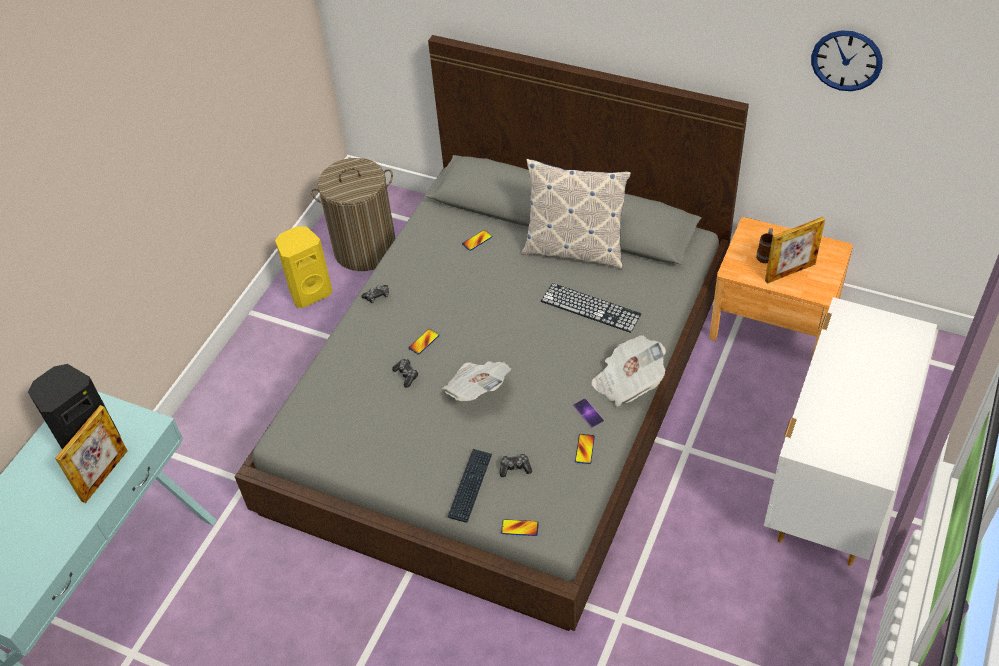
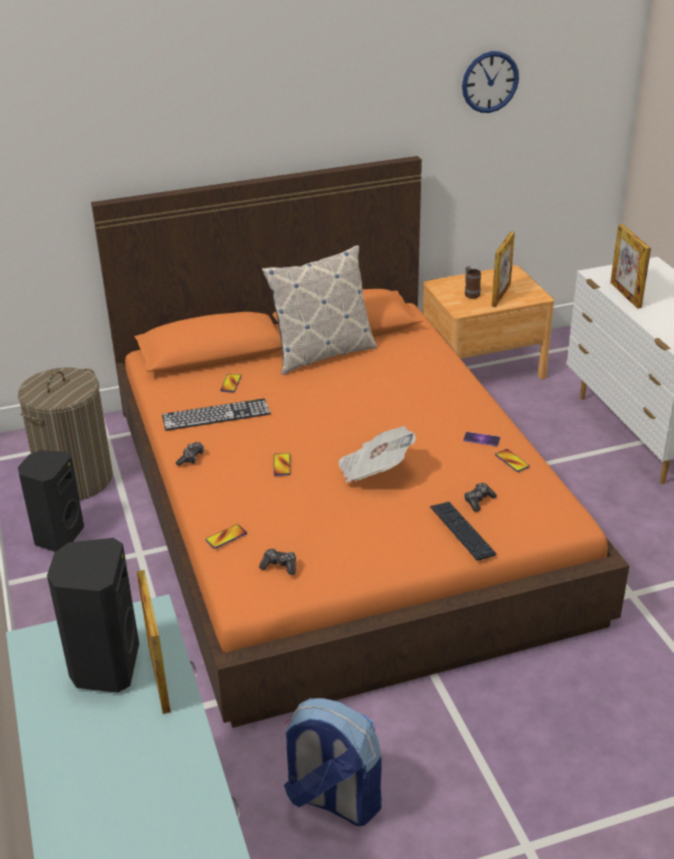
camera: 45 degrees left, 15 degrees down
(257, 609) = (332, 800): none -> backpack
(309, 292) = (57, 536): yellow speaker -> black speaker
(406, 375) = (300, 492): game controller -> game controller (279, 566)
(505, 387) = (338, 505): grey bed -> orange bed
(520, 528) = (539, 534): phone -> phone (226, 537)
(590, 308) = (387, 380): keyboard -> keyboard (216, 414)
(628, 382) = (482, 407): newspaper -> none
(836, 352) = (625, 295): none -> picture frame

